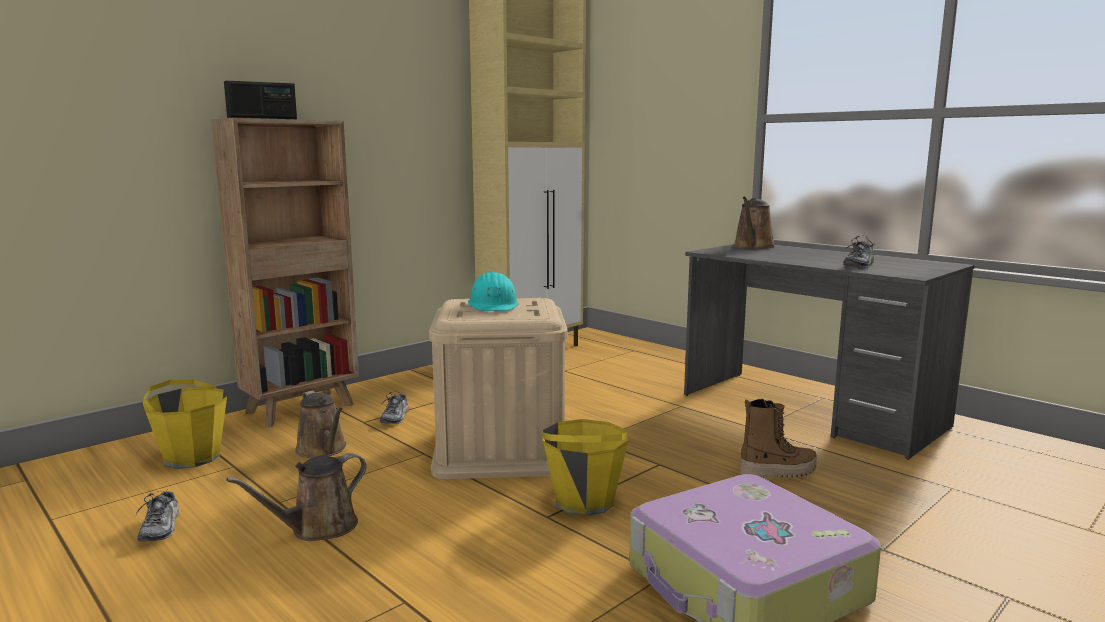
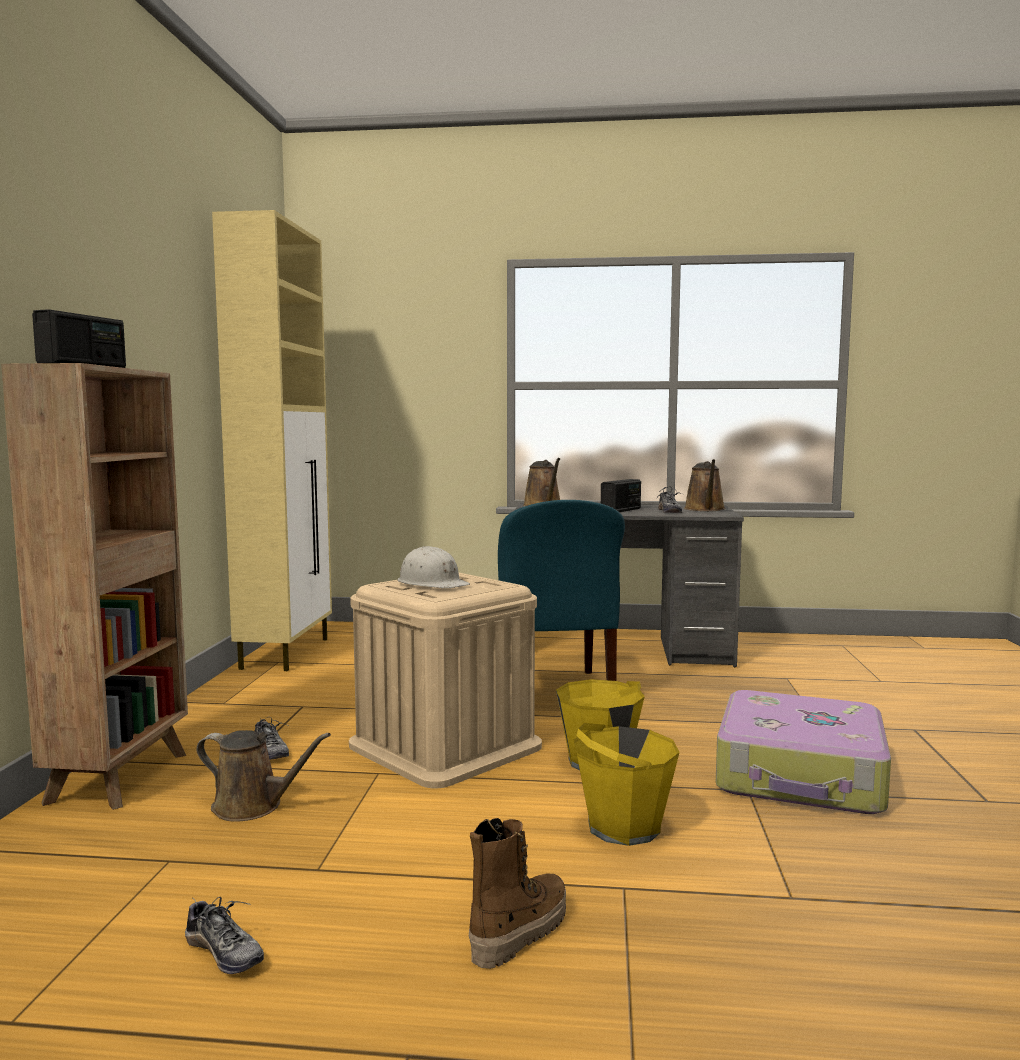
camera: 40 degrees left, 5 degrees down
(192, 457) = (77, 874): yellow bucket -> yellow bucket (623, 827)
(318, 528) = (418, 872): brown watering can -> brown watering can (705, 509)
(493, 305) = (432, 583): turquoise hard hat -> white hard hat
(663, 433) = (553, 694): none -> blue chair
(777, 472) = (681, 698): boot -> boot (519, 932)
(811, 258) = (621, 510): none -> radio

